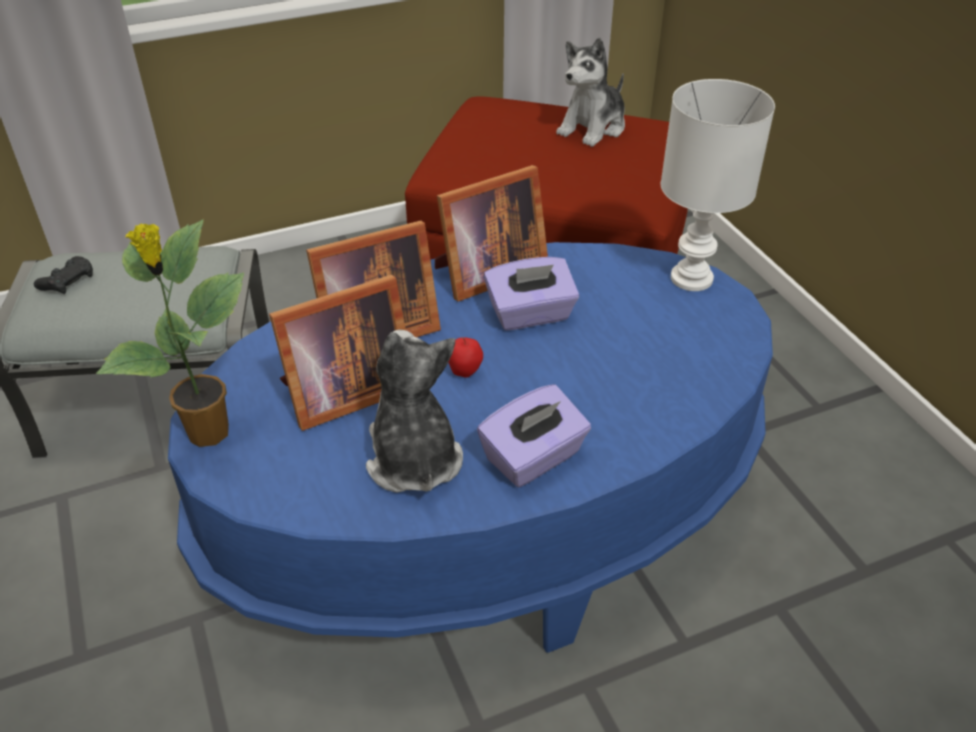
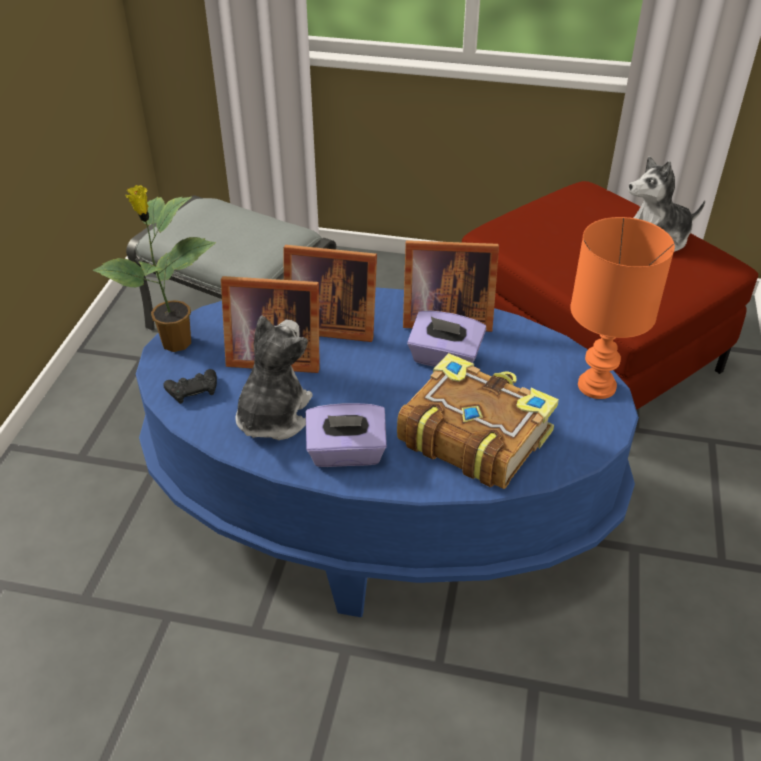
camera: 35 degrees right, 0 degrees up
(67, 281) = (199, 217): black game controller -> black game controller (193, 390)
(465, 373) = (360, 378): apple -> none
(634, 376) = (473, 435): none -> book
(693, 278) = (598, 387): white table lamp -> orange table lamp

